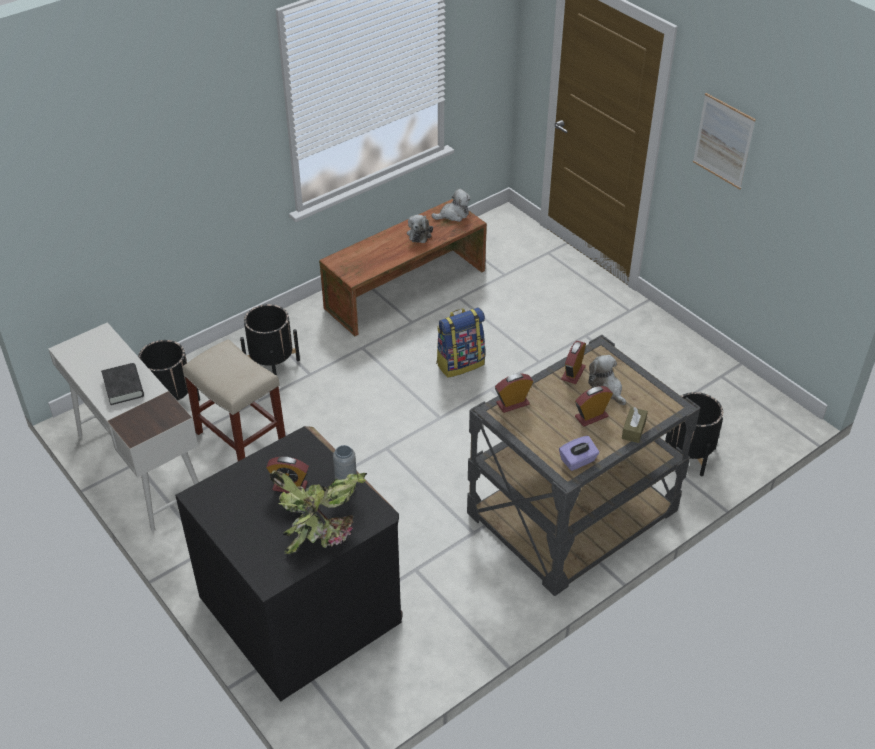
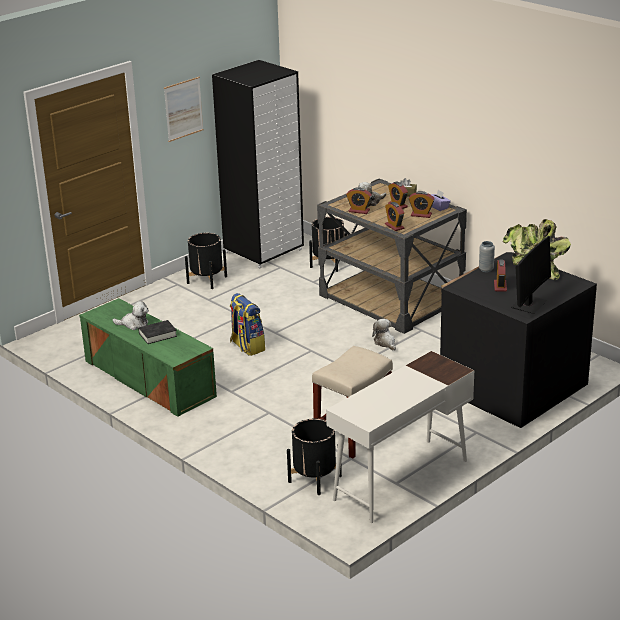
camera: 95 degrees left, 15 degrees down
(123, 387) = (407, 385): black book -> black book (157, 335)
(226, 507) = (529, 304): none -> monitor
(272, 364) = (257, 433): black planter -> black planter (207, 280)
(405, 288) = (147, 378): brown bench -> green bench
(453, 215) = (105, 312): plush toy -> plush toy (385, 343)
(552, 438) = (421, 215): none -> alarm clock
(727, 390) = (263, 251): none -> wardrobe

